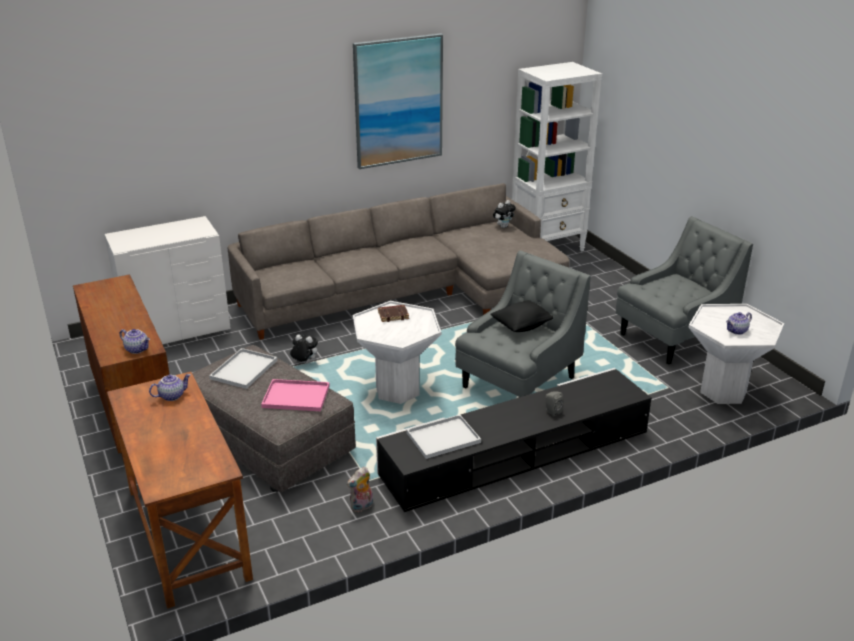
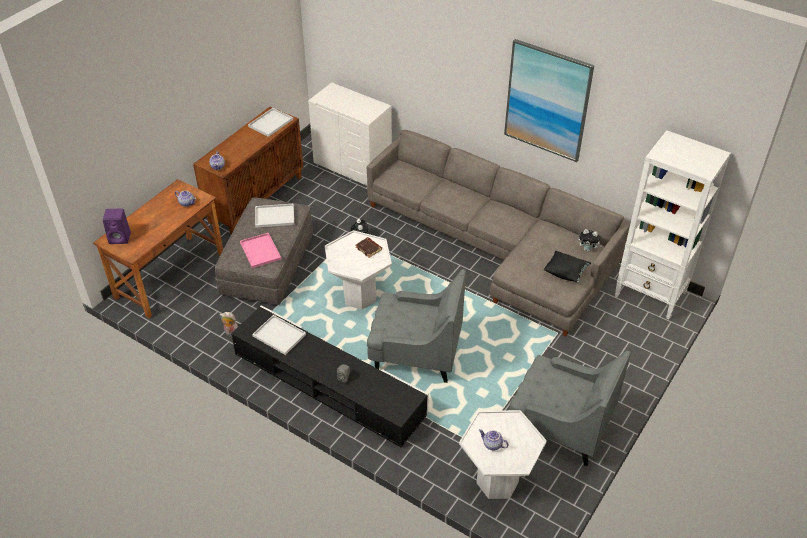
camera: 60 degrees right, 15 degrees up
(107, 292) = (271, 122): none -> white tray
(170, 473) = (120, 238): none -> purple speaker
(521, 326) = (420, 319): black pillow -> black pillow (565, 273)

